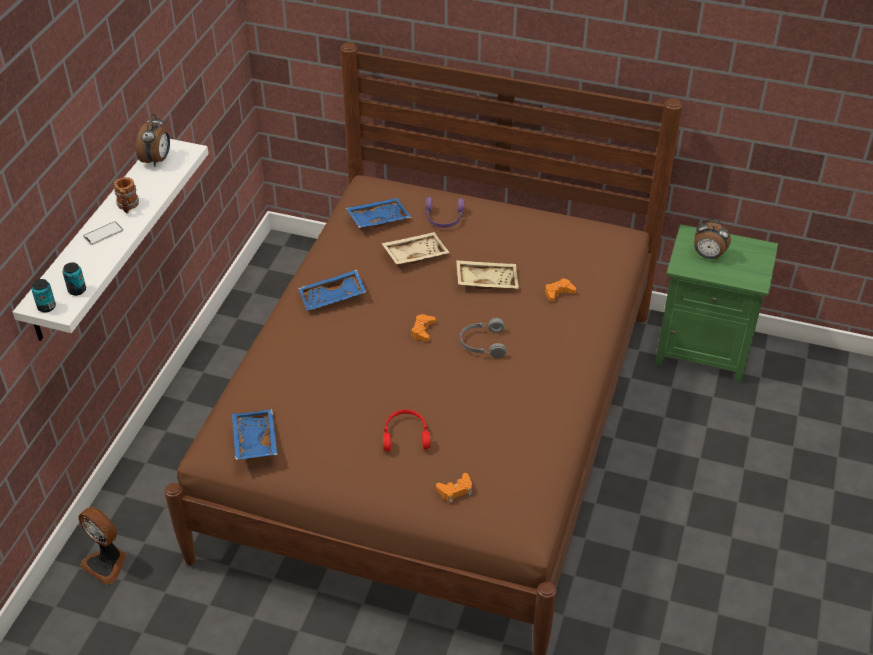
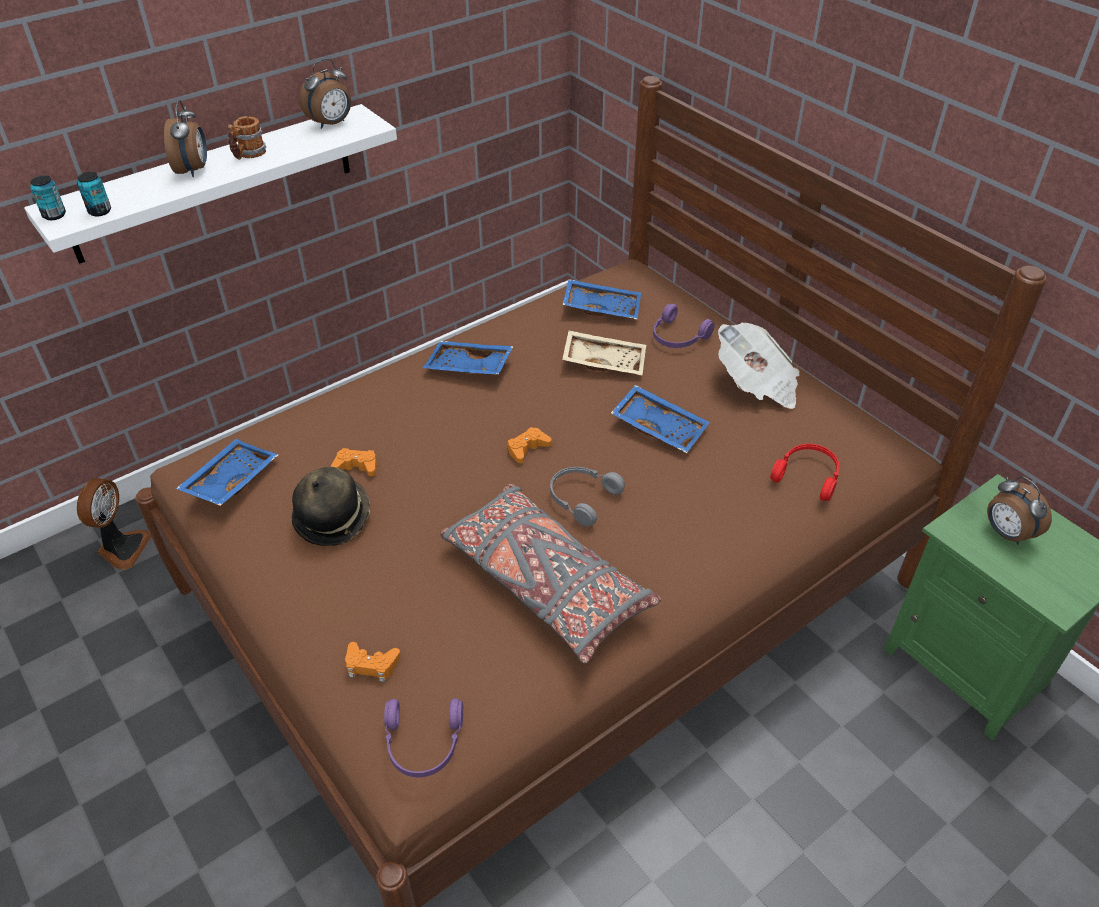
camera: 35 degrees right, 0 degrees up
(103, 234) = (193, 170): phone -> alarm clock
(107, 563) = (122, 548): fan -> fan turned 150 degrees counterclockwise
(346, 428) = (332, 518): none -> hat
(405, 435) = (385, 562): red headphones -> red headphones (808, 476)
(487, 280) = (660, 426): beige tray -> blue tray
(506, 399) = (545, 582): none -> grey pillow
(517, 229) = (757, 384): none -> newspaper
(523, 511) = (423, 744): none -> purple headphones
(558, 293) = (738, 483): orange game controller -> orange game controller (356, 466)

